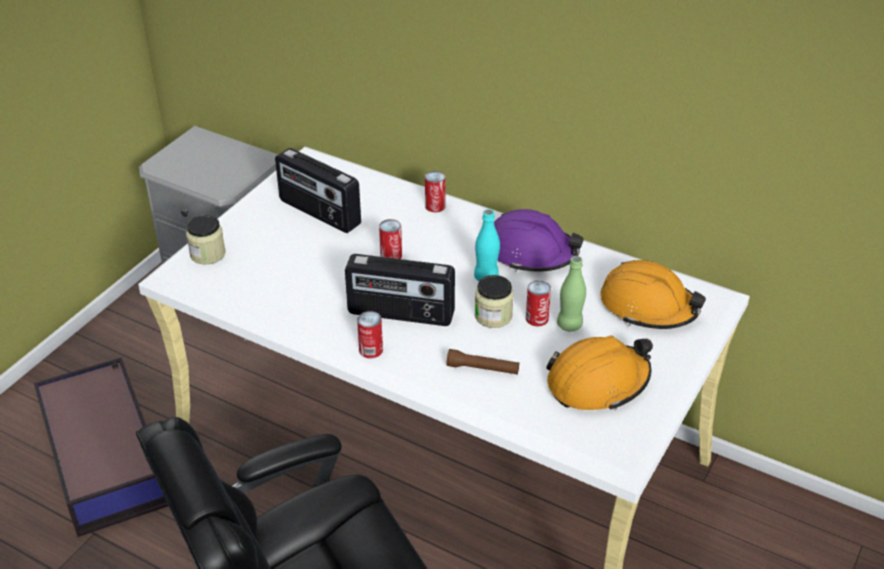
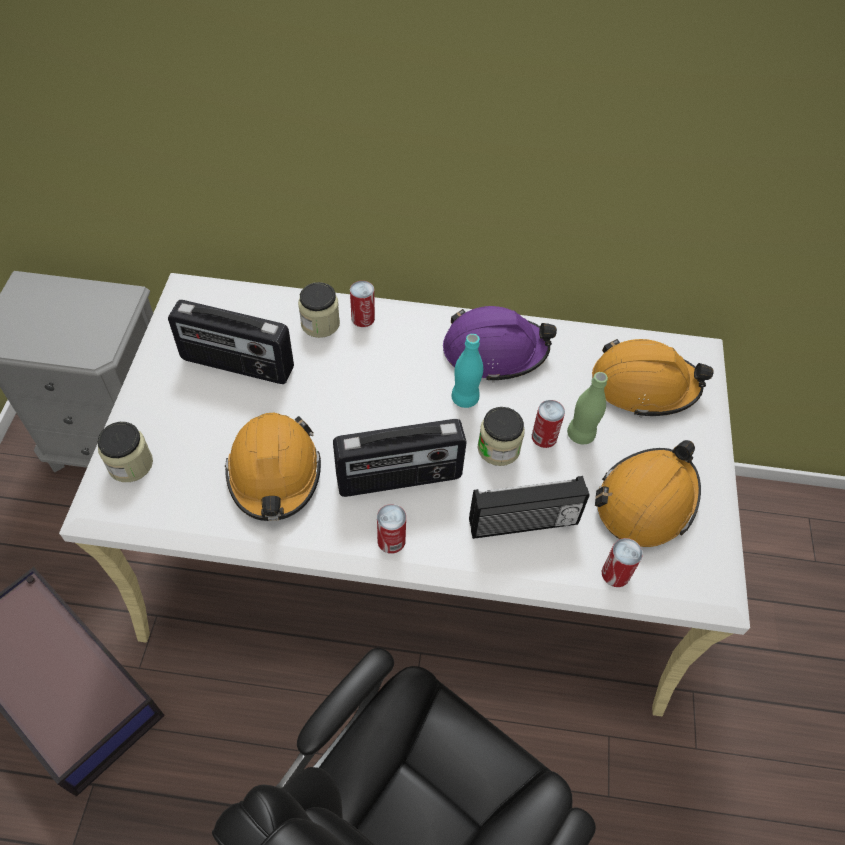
camera: 25 degrees left, 15 degrees up
(307, 286) = (274, 474): none -> orange hard hat
(391, 256) = (348, 400): can -> can (615, 573)
(399, 202) = (320, 323): none -> jar
(482, 369) = (523, 524): brown flashlight -> radio

